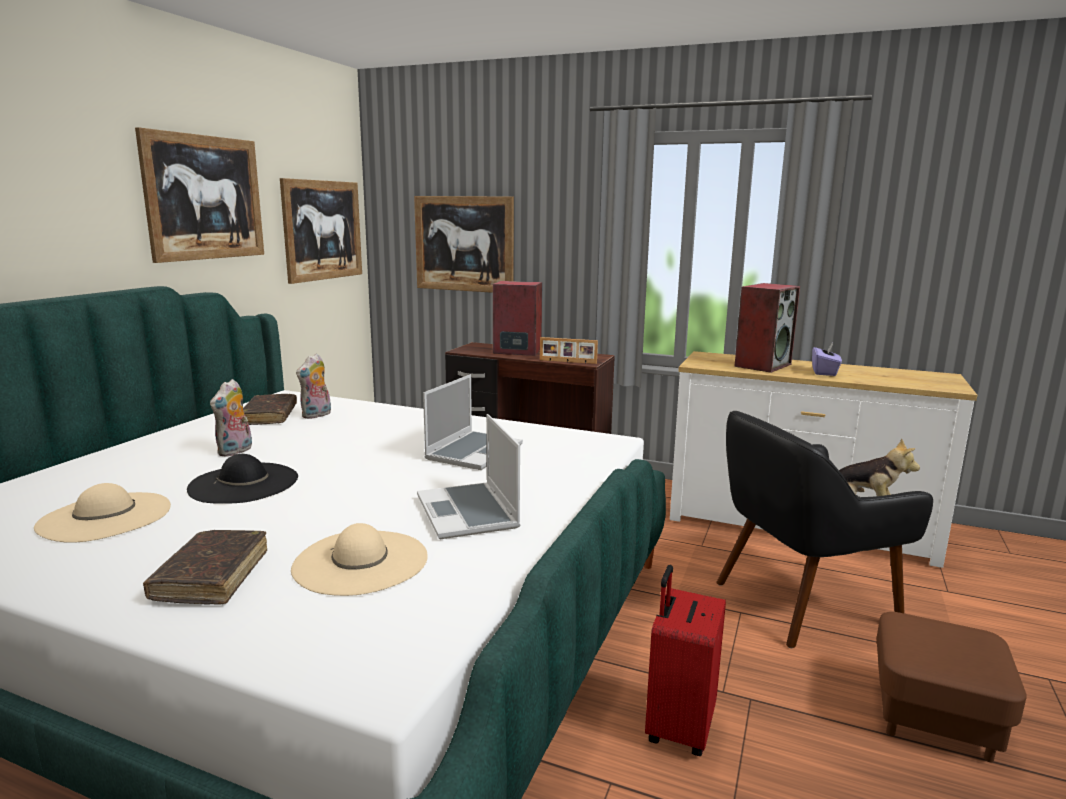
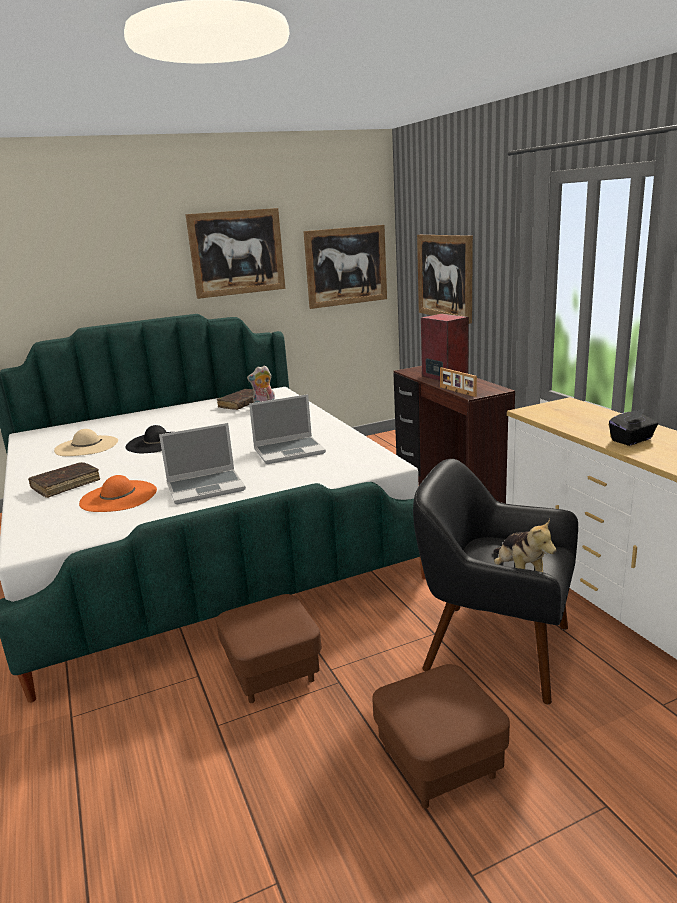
camera: 45 degrees right, 5 degrees up
(235, 451) = (187, 423): plush toy -> none
(360, 562) = (118, 497): beige hat -> orange hat
(469, 513) = (206, 487): laptop -> laptop turned 135 degrees counterclockwise
(678, 727) = (272, 672): red suitcase -> brown ottoman
(762, 365) = (590, 422): speaker -> none
(824, 372) = (632, 440): purple tissue box -> black tissue box

